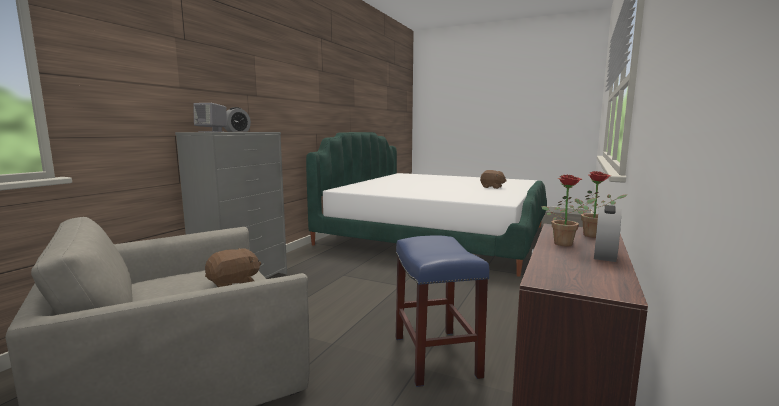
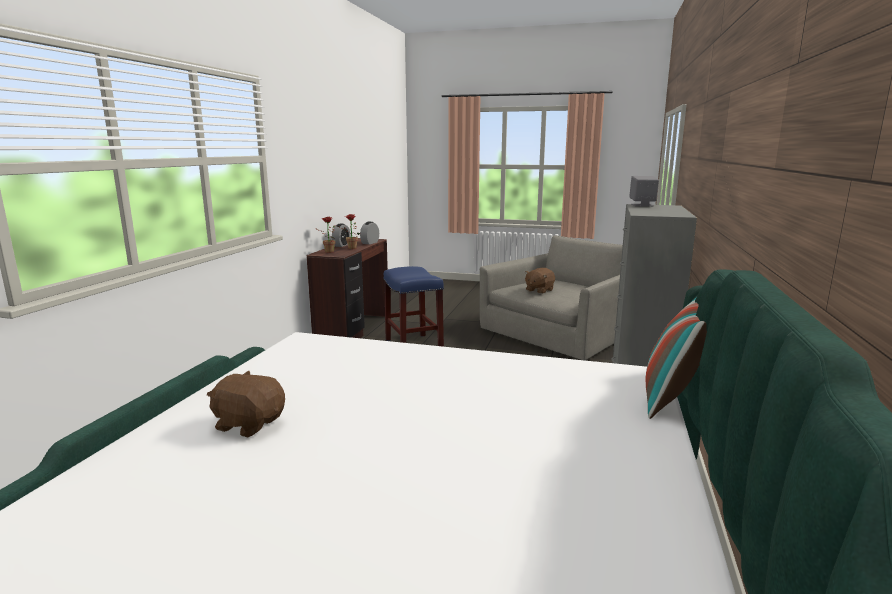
camera: 170 degrees right, 5 degrees up
(237, 131) = (677, 212): alarm clock -> alarm clock (370, 243)
(342, 186) = (670, 399): none -> pillow

